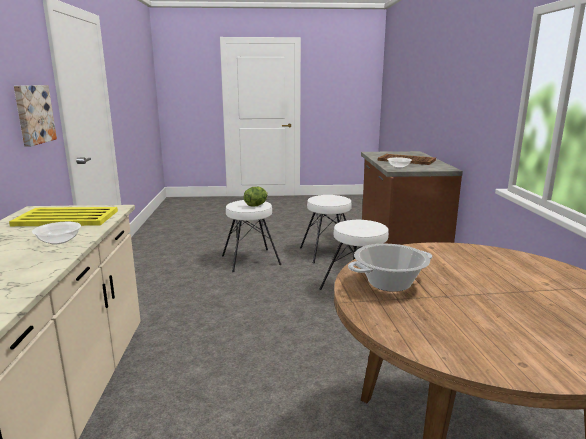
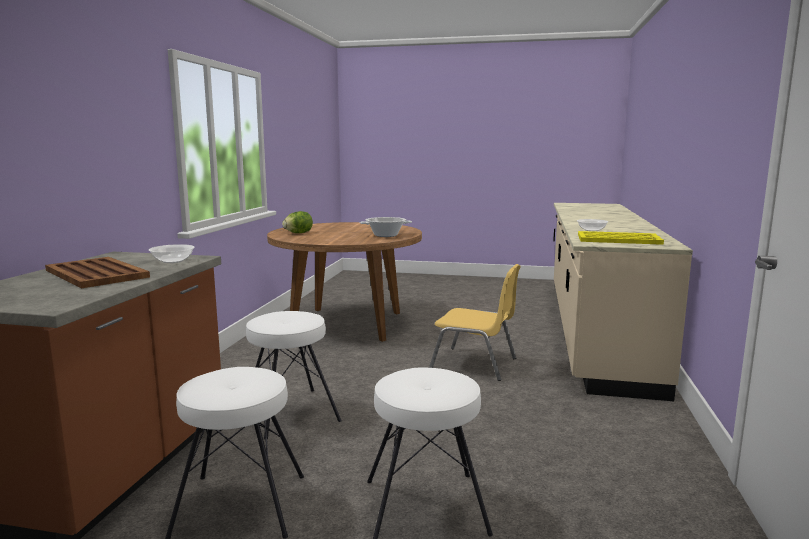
camera: 165 degrees left, 5 degrees down
(33, 114) = (735, 157): picture -> none
(230, 364) = (475, 364): none -> yellow chair
(256, 205) = (413, 375): lettuce -> lettuce (298, 233)

